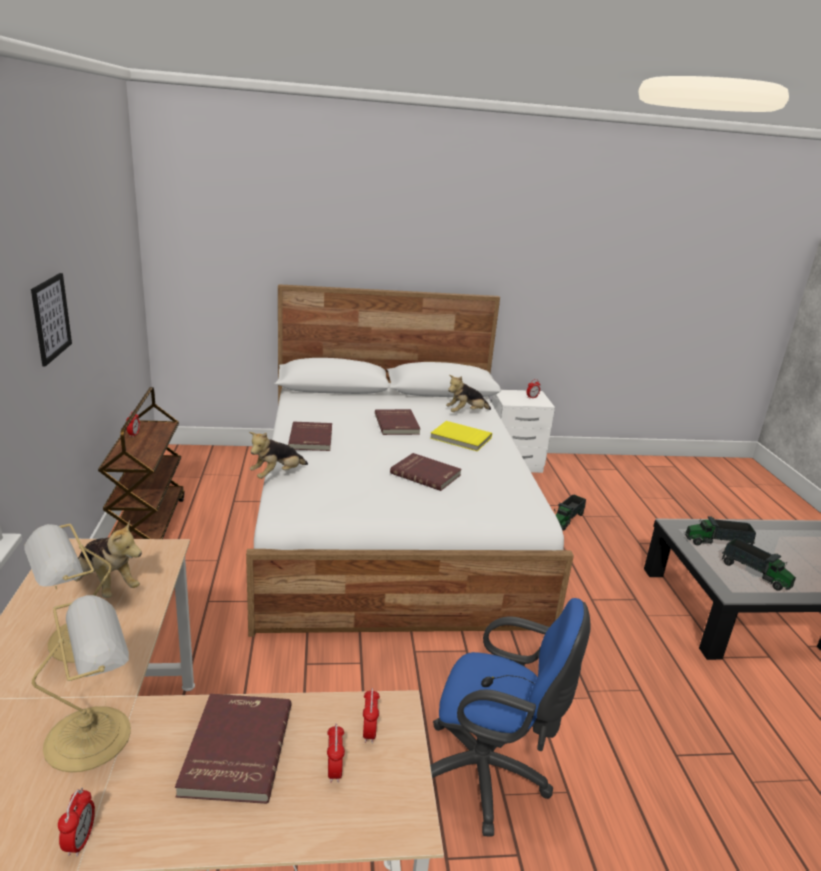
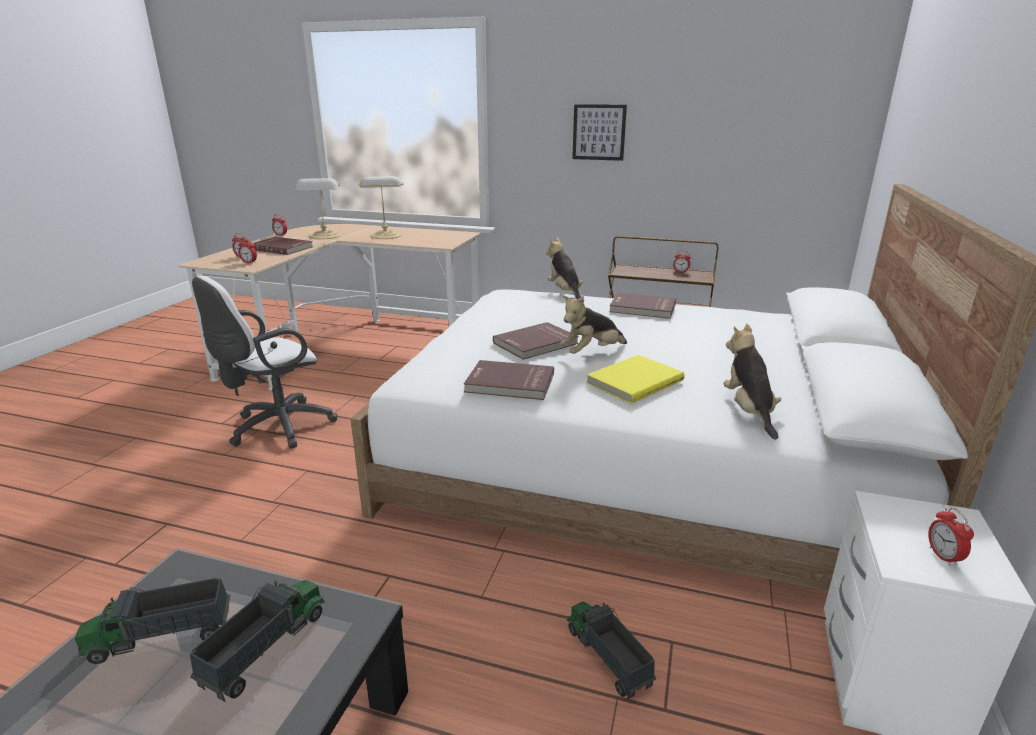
camera: 115 degrees right, 0 degrees up
(105, 585) = (423, 238): plush toy -> plush toy (591, 352)
(398, 424) = (683, 350): red book -> red book (509, 383)
(488, 776) = (276, 428): blue office chair -> white office chair

